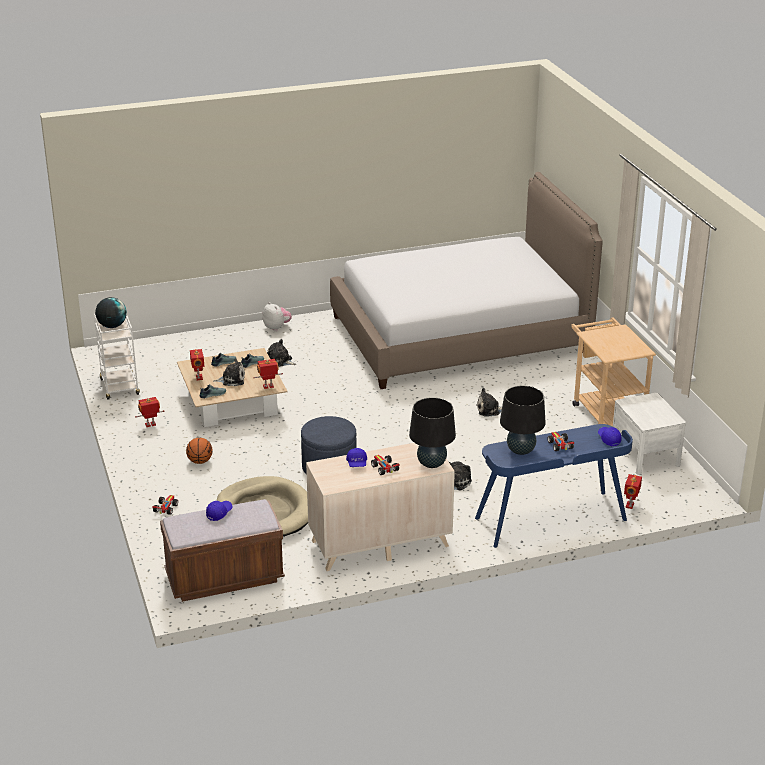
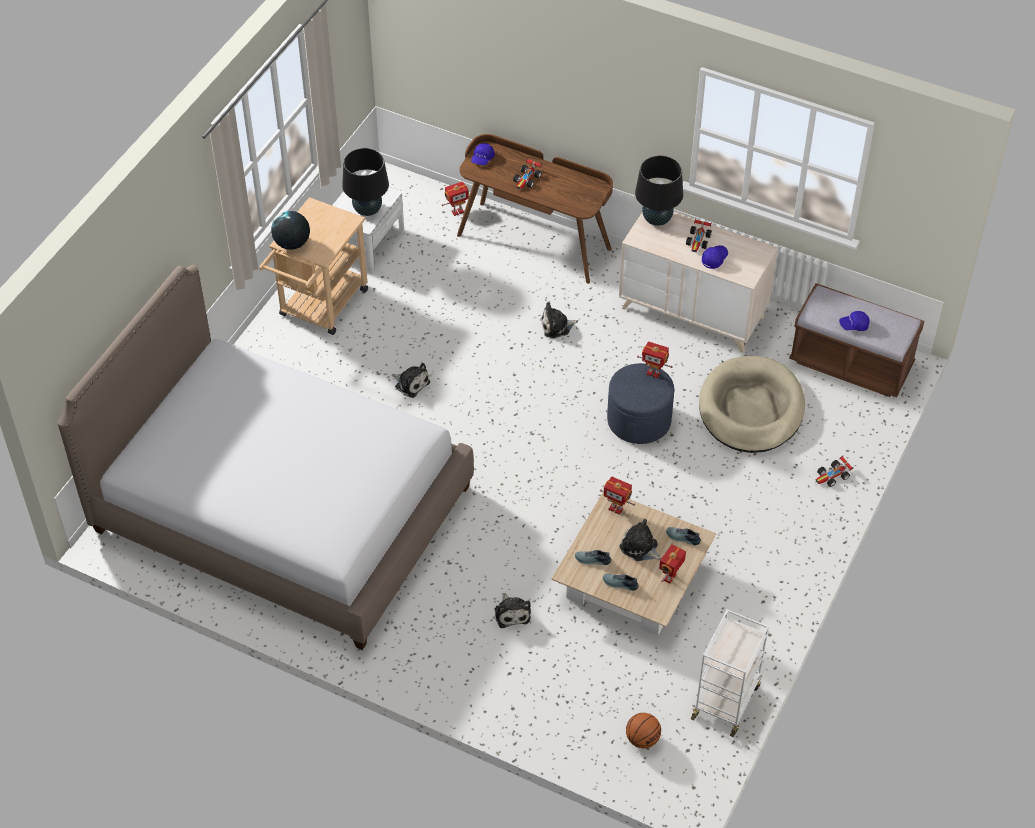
camera: 135 degrees left, 20 degrees up
(112, 326) = (732, 654): globe -> globe (292, 244)
(150, 425) = (747, 607): toy robot -> toy robot (653, 373)
(200, 461) = (747, 515): basketball -> basketball (642, 739)
(277, 327) = (446, 681): plush toy -> none
(521, 451) = (564, 194): black table lamp -> black table lamp (367, 210)
(551, 520) = (534, 241): blue desk -> brown desk

